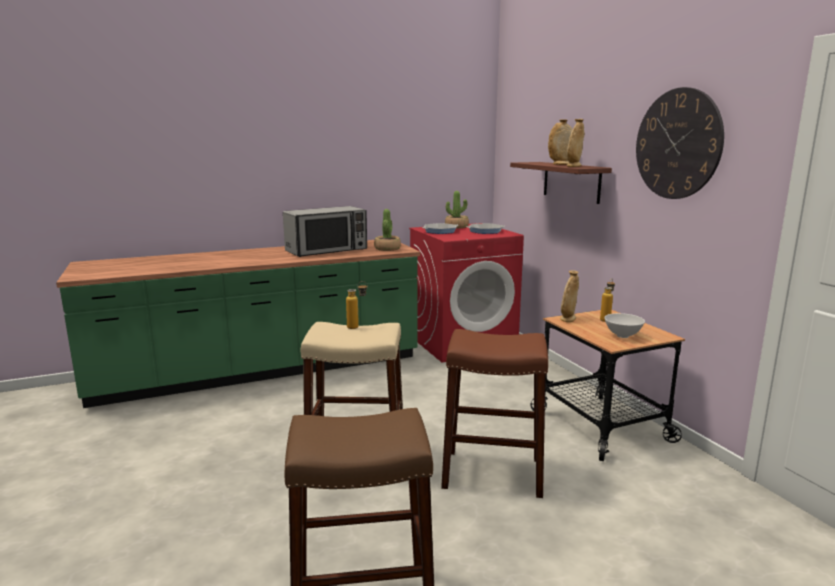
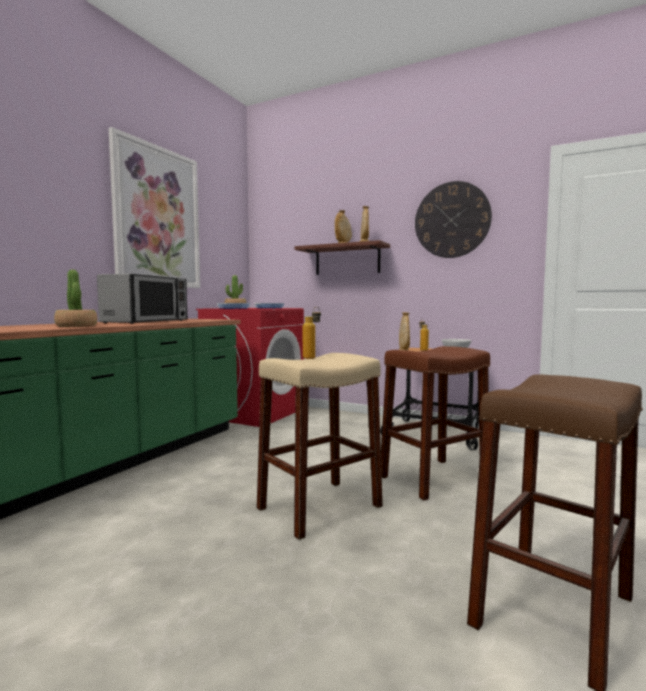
camera: 40 degrees left, 10 degrees down
(365, 140) = (157, 217): none -> picture
(387, 249) = (205, 319): potted plant -> potted plant (76, 326)

